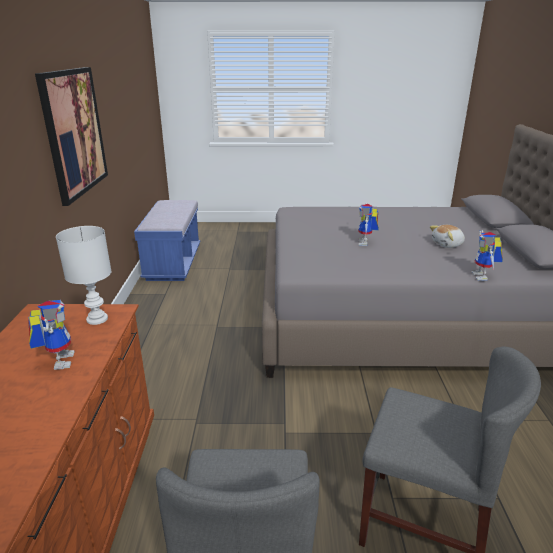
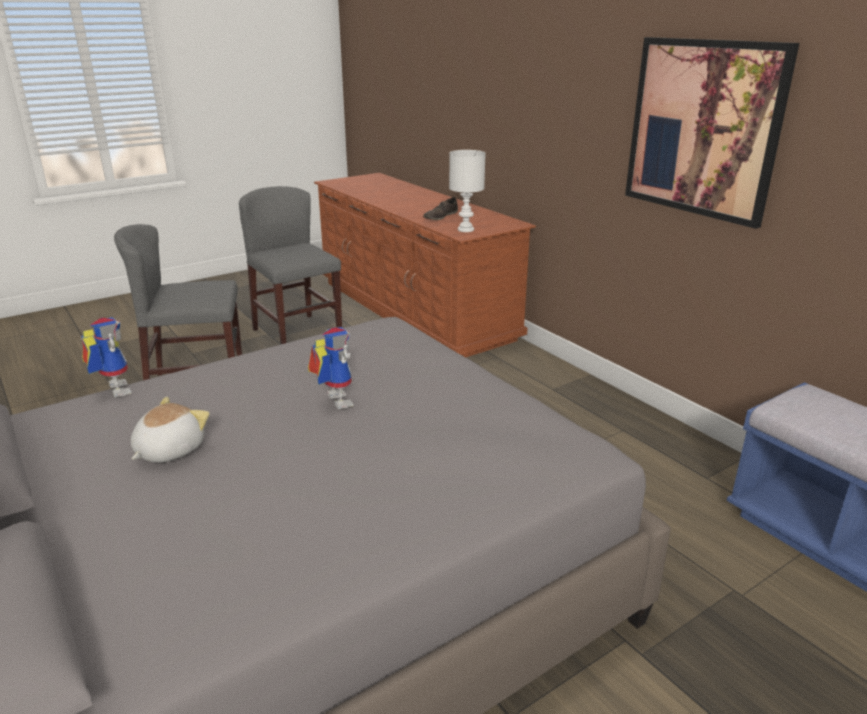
camera: 145 degrees right, 0 degrees up
(59, 360) = (440, 216): toy robot -> brown shoe

